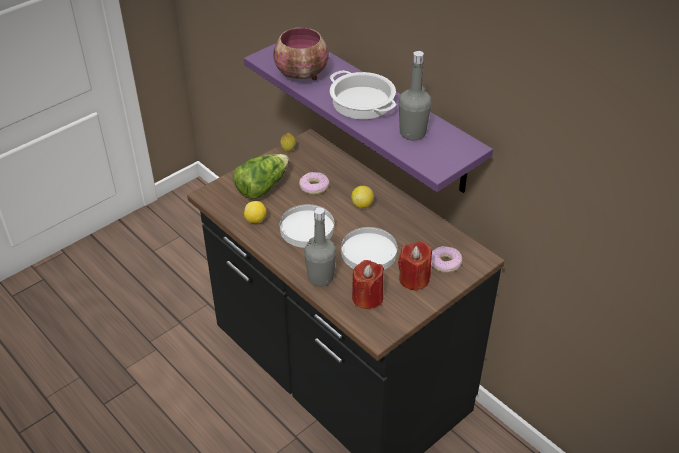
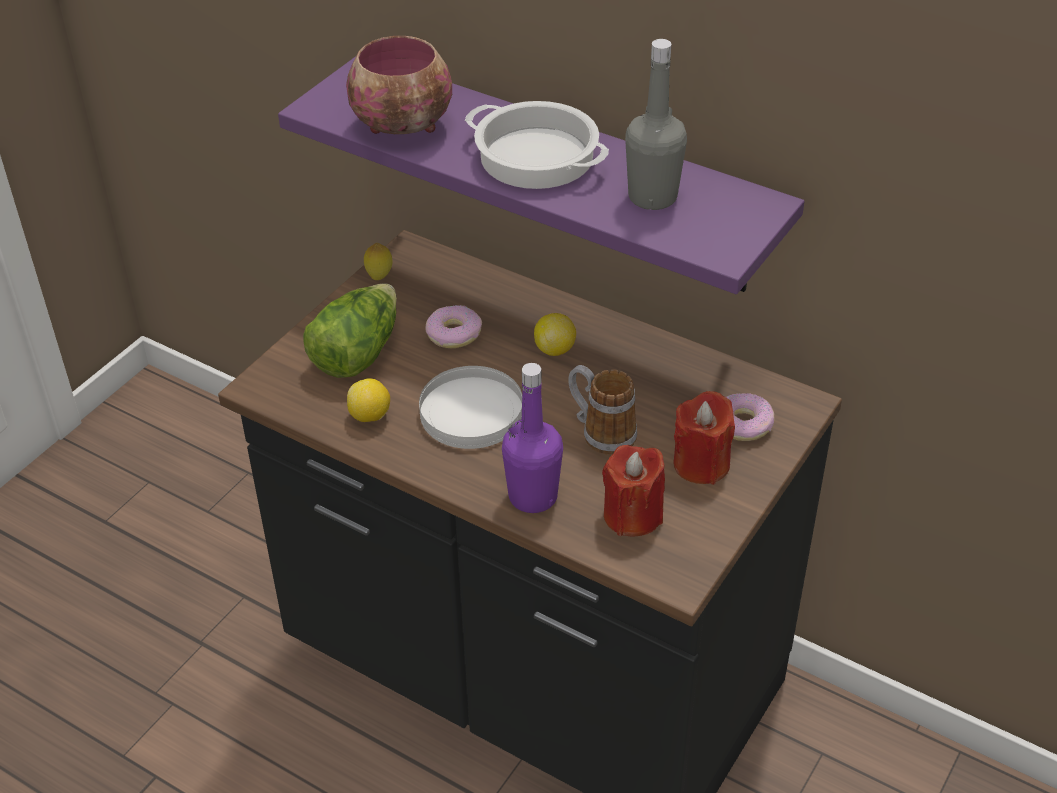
camera: 15 degrees left, 0 degrees up
(320, 277) = (533, 496): grey bottle -> purple bottle
(368, 252) = (600, 432): white plate -> mug

